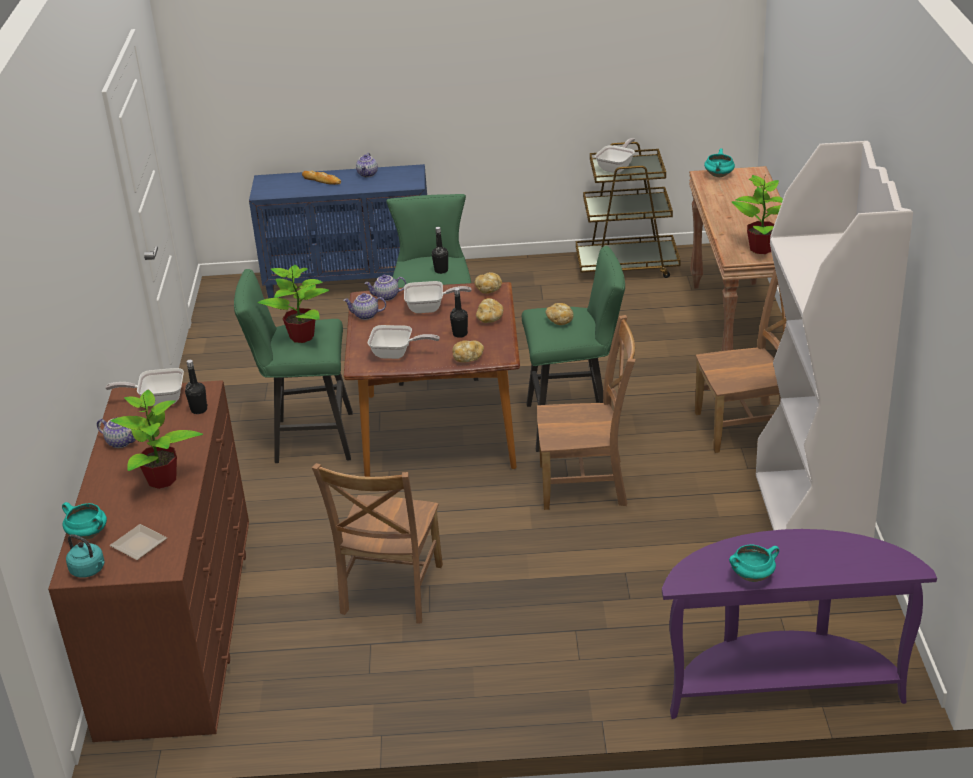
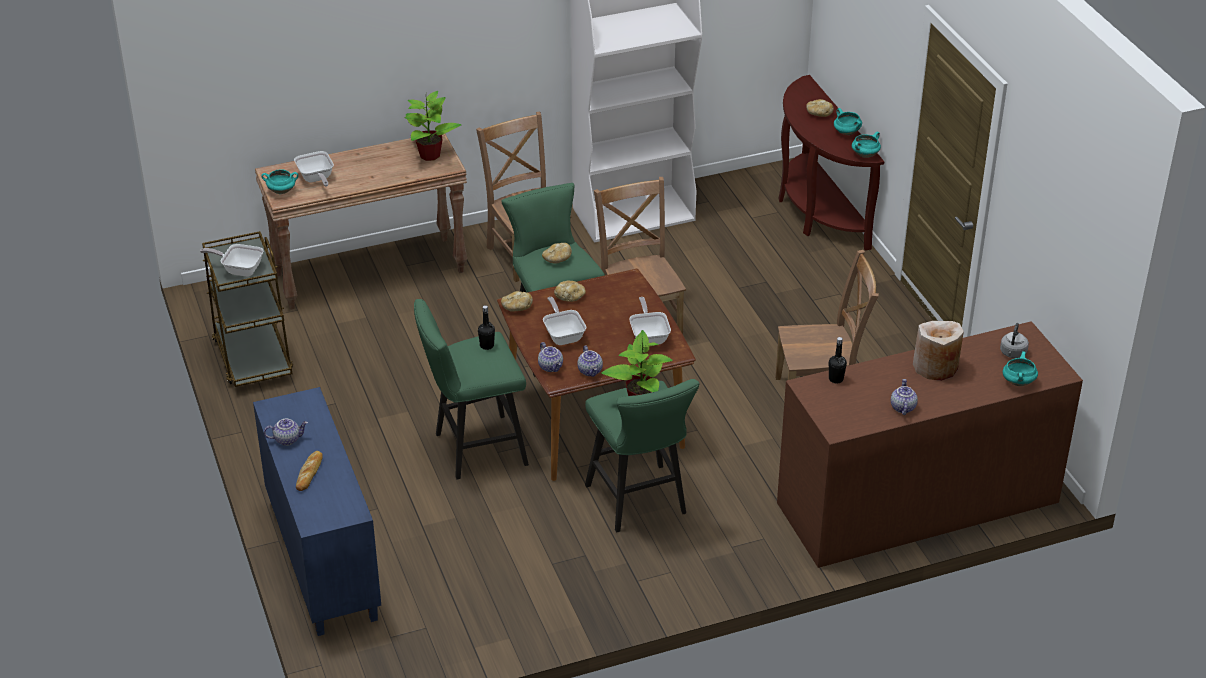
camera: 110 degrees left, 5 degrees up
(89, 570) = (1052, 367): turquoise kettle -> none
(137, 545) = (1012, 354): plate -> grey kettle
(158, 400) = (834, 408): frying pan -> frying pan (316, 179)
(162, 480) = (935, 367): potted plant -> beige vase
(460, 334) = (602, 308): black bottle -> none
(468, 357) = (639, 295): bread -> bread (818, 114)
(686, 580) = (865, 154): none -> turquoise cooking pot
(782, 685) = (817, 211): purple console table -> brown console table

